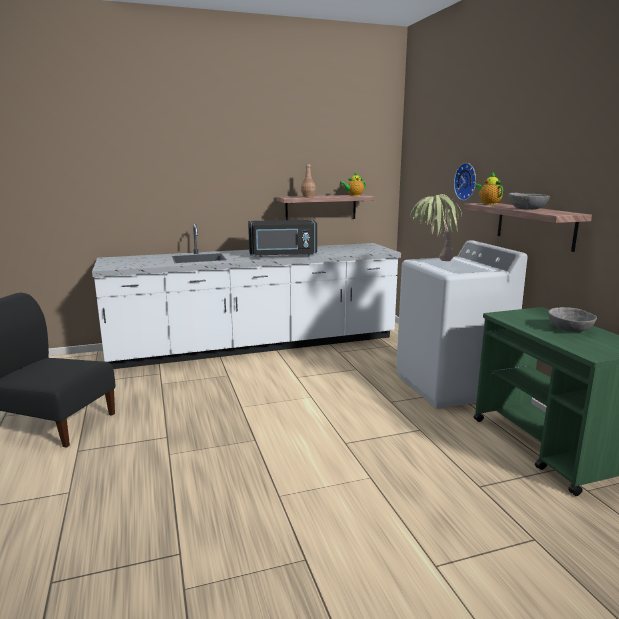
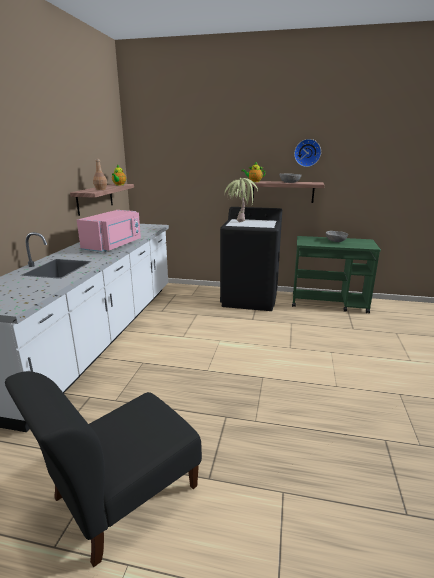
camera: 60 degrees left, 5 degrees up
(282, 255) = (114, 245): black microwave -> pink microwave
(451, 386) = (250, 299): white washing machine -> black washing machine
(467, 181) = (216, 168): wall clock -> wall clock (307, 153)

